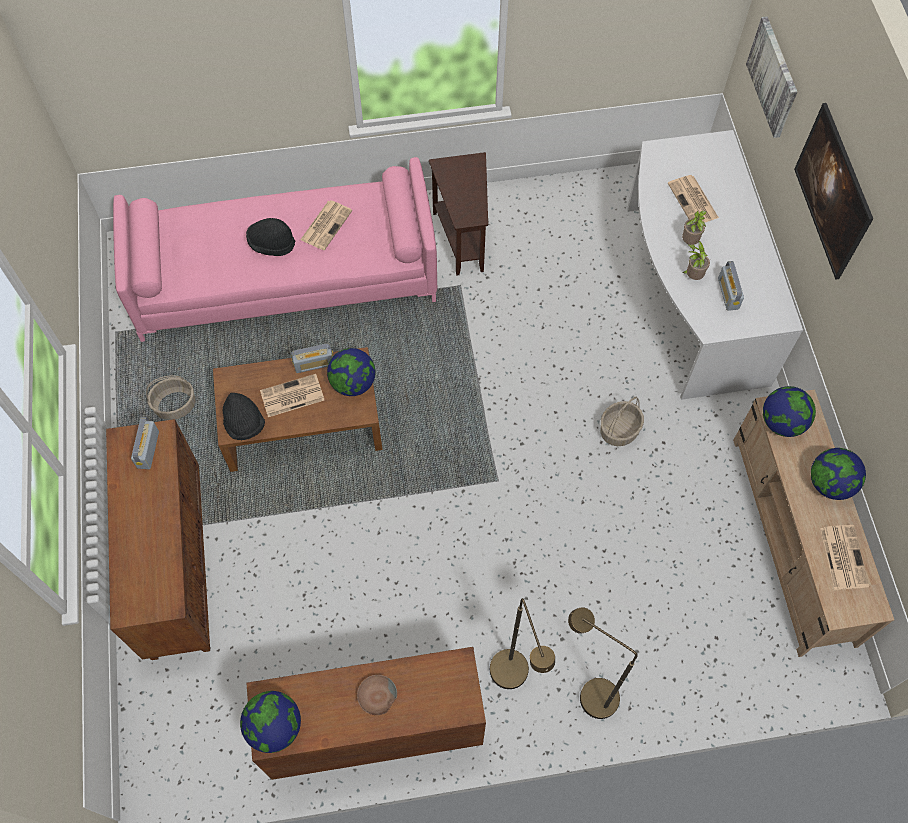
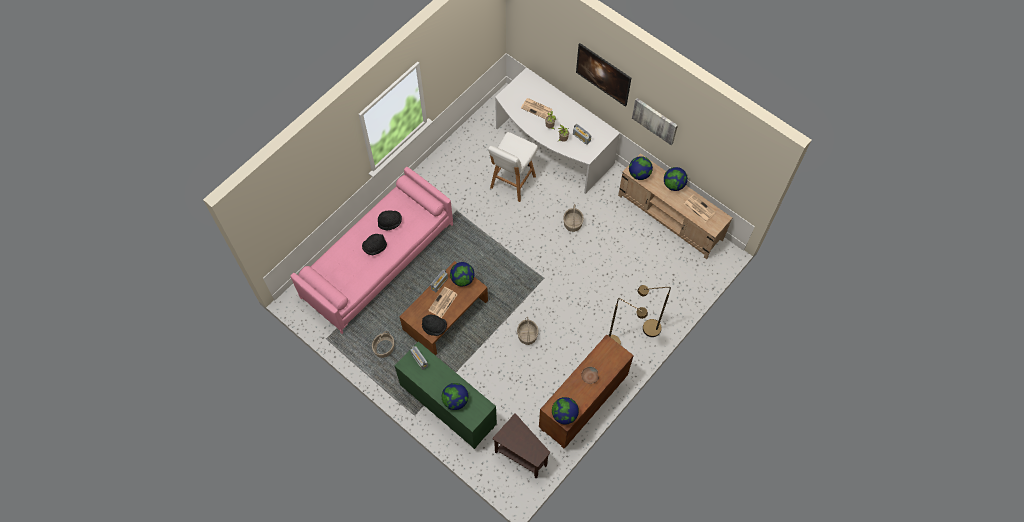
camera: 40 degrees left, 0 degrees up
(136, 556) = (455, 400): none -> globe
(175, 564) = (447, 408): brown cabinet -> green cabinet
(326, 224) = (390, 223): newspaper -> black hat
(391, 548) = (527, 335): none -> basket
(462, 237) = (438, 189): brown side table -> brown side table (521, 454)
(579, 303) = (512, 183): none -> white stool
(773, 77) = (540, 39): picture -> picture (655, 120)

